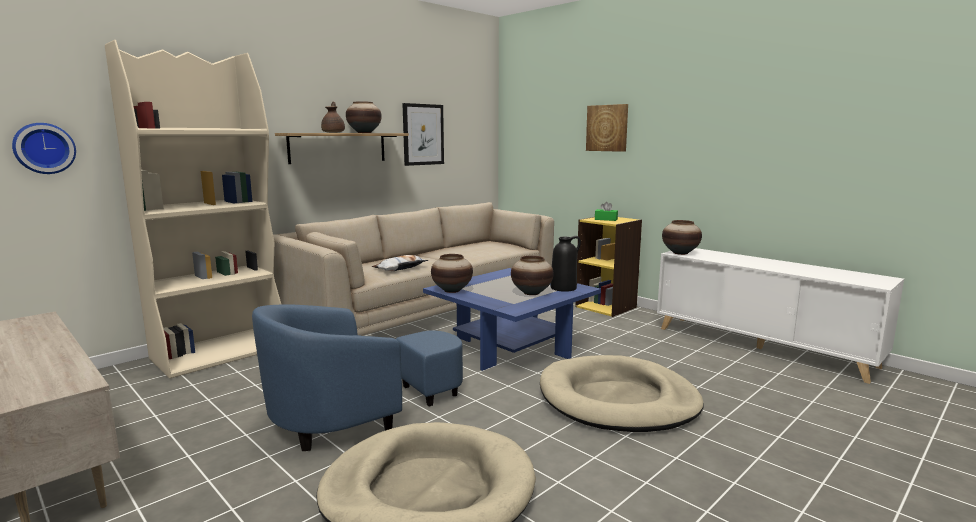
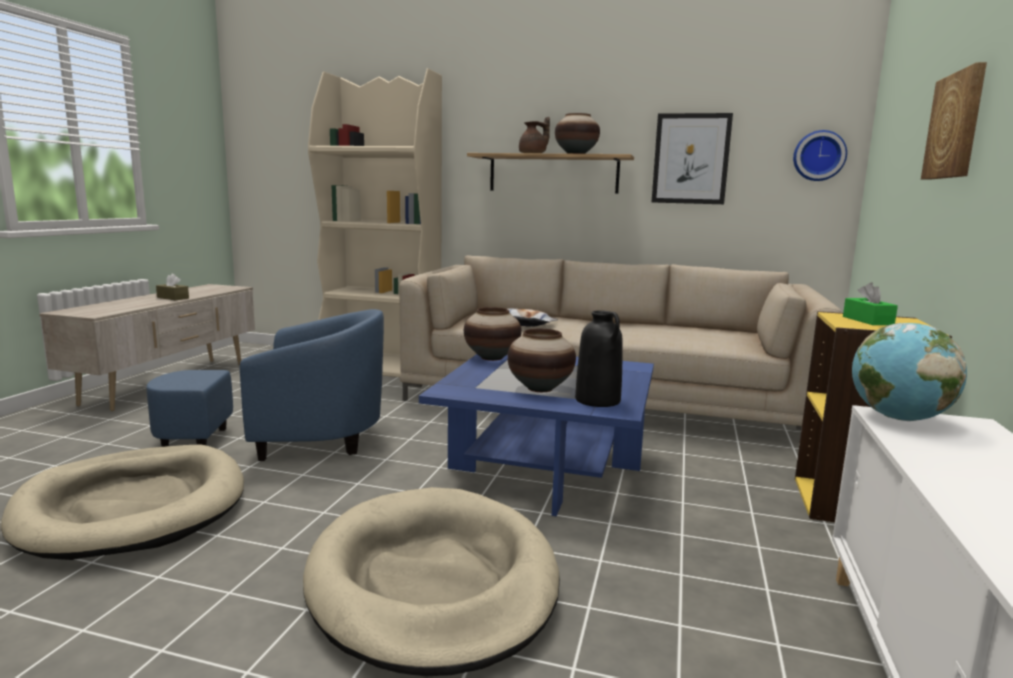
camera: 60 degrees right, 0 degrees up
(44, 148) = (302, 166): wall clock -> wall clock (819, 156)
(44, 346) = (173, 298): none -> brown tissue box
(357, 413) = (289, 439): blue armchair -> blue armchair turned 150 degrees clockwise
(680, 253) = (898, 418): vase -> globe

